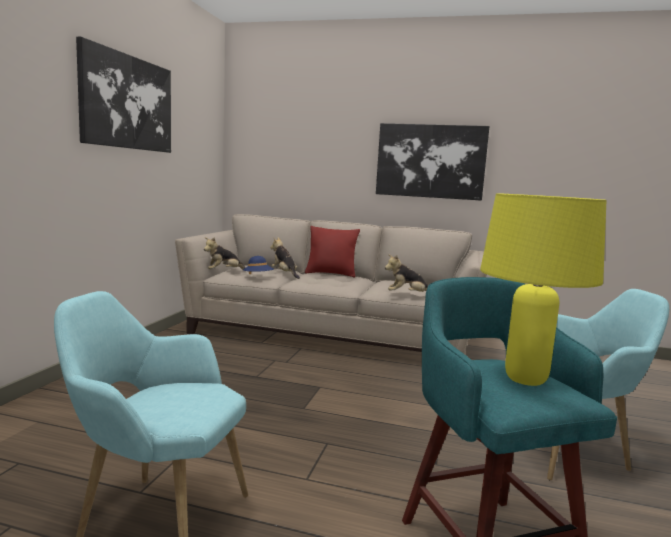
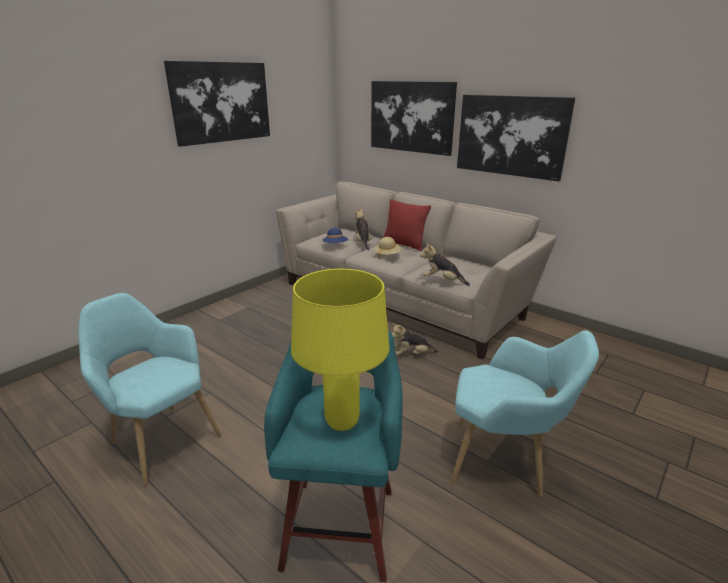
camera: 25 degrees right, 15 degrees up
(223, 272) = (315, 237): plush toy -> plush toy (411, 355)
(320, 145) = (411, 117): none -> picture
(325, 281) = (387, 255): none -> beige hat

